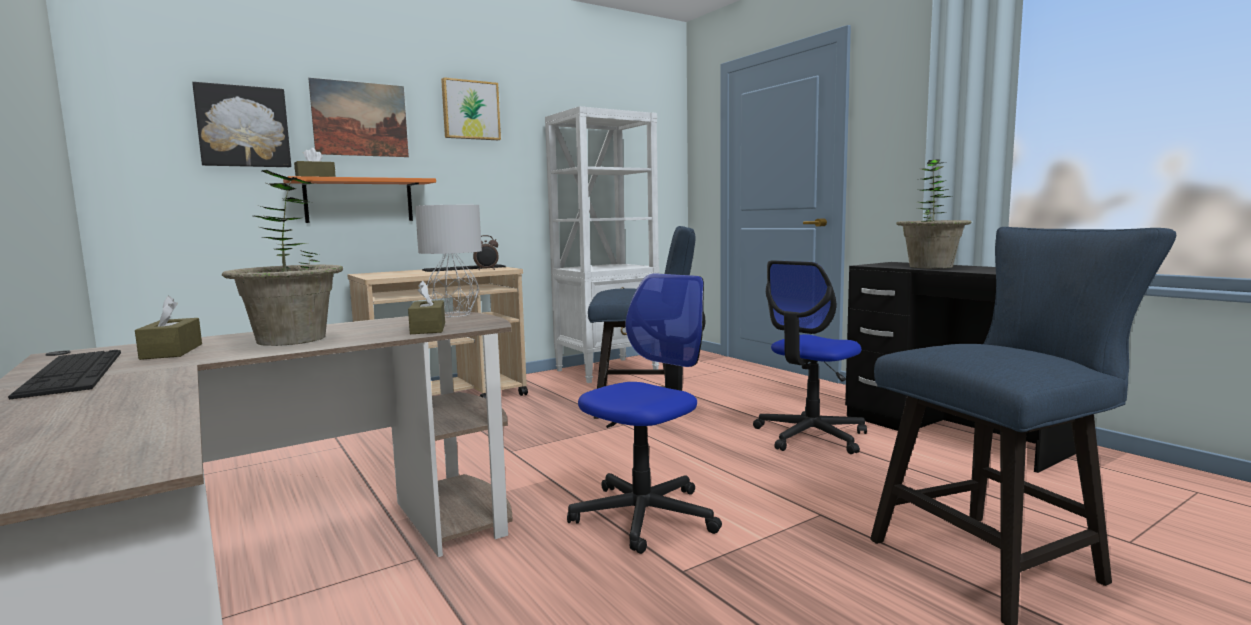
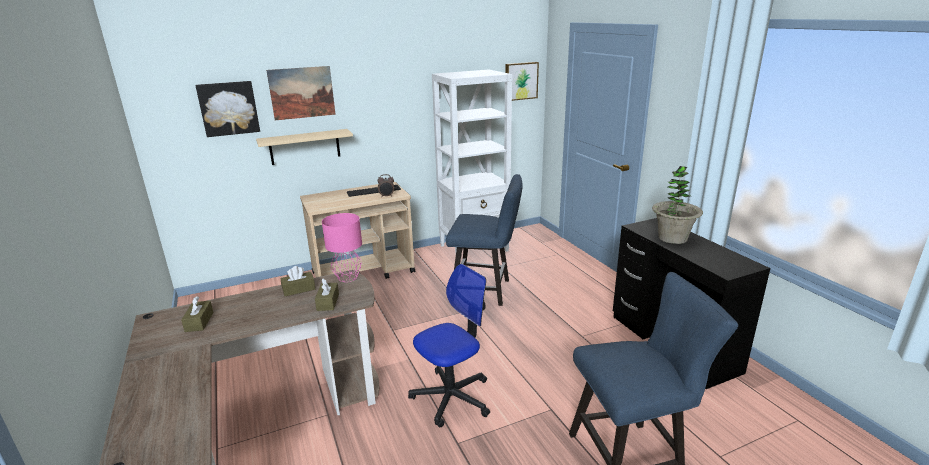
camera: 10 degrees right, 15 degrees up
(73, 373) = (157, 347): keyboard -> none
(292, 339) = (256, 311): potted plant -> none
(315, 177) = (275, 139): brown tissue box -> brown tissue box (299, 289)
(359, 200) = (305, 147): orange shelf -> beige shelf
(454, 314) = (348, 278): grey table lamp -> pink table lamp
(470, 110) = (377, 75): picture -> picture (520, 81)
(810, 436) = (579, 336): office chair -> none

